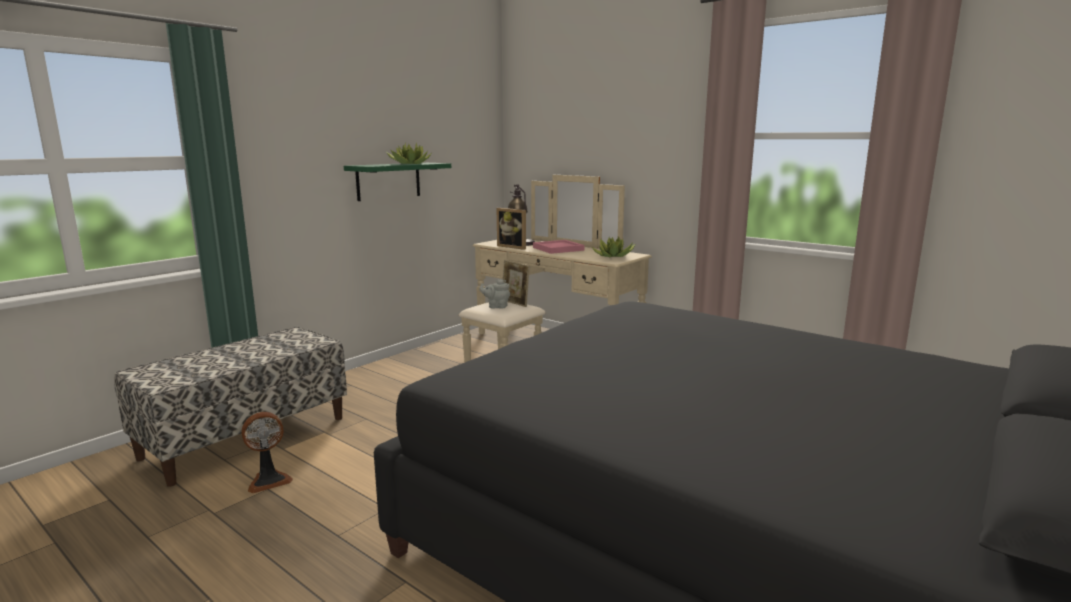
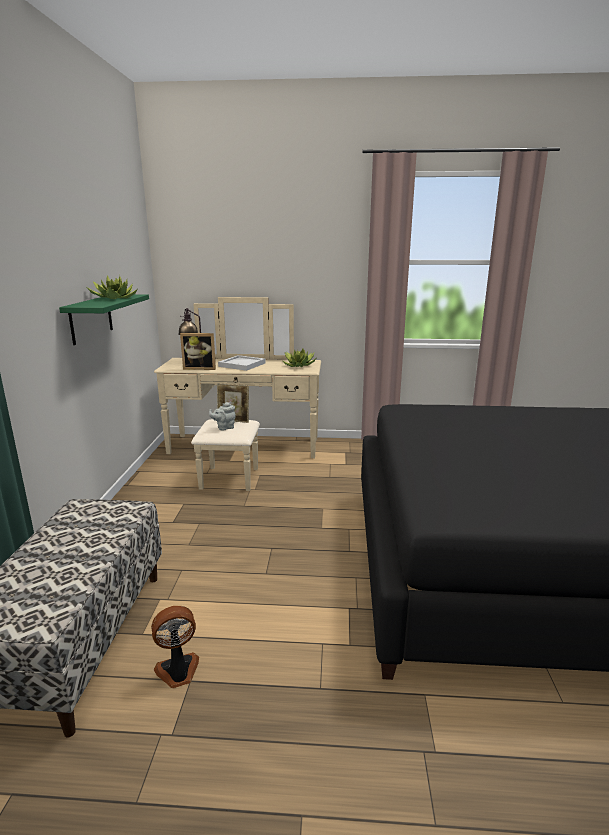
camera: 35 degrees left, 5 degrees up
(269, 480) = (178, 672): fan -> fan turned 135 degrees counterclockwise
(558, 249) = (242, 365): pink tray -> white tray

